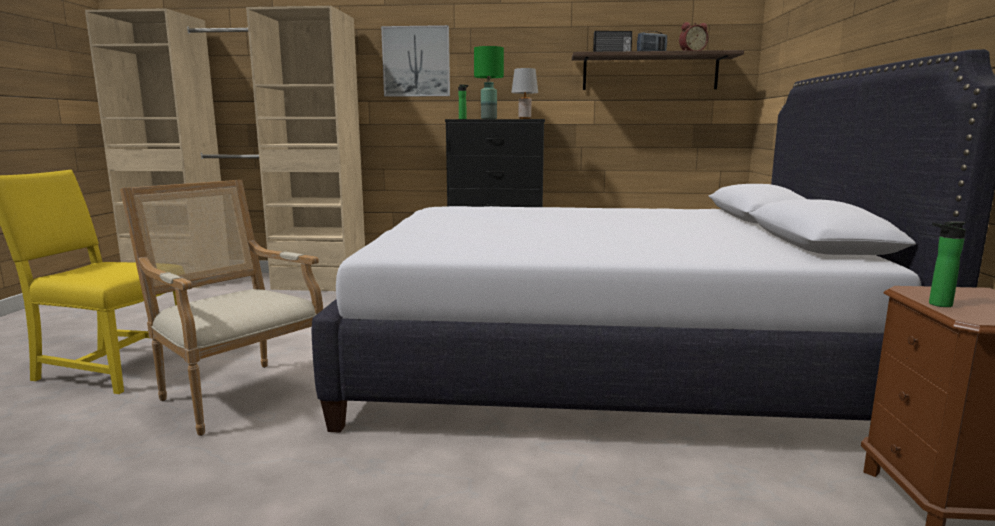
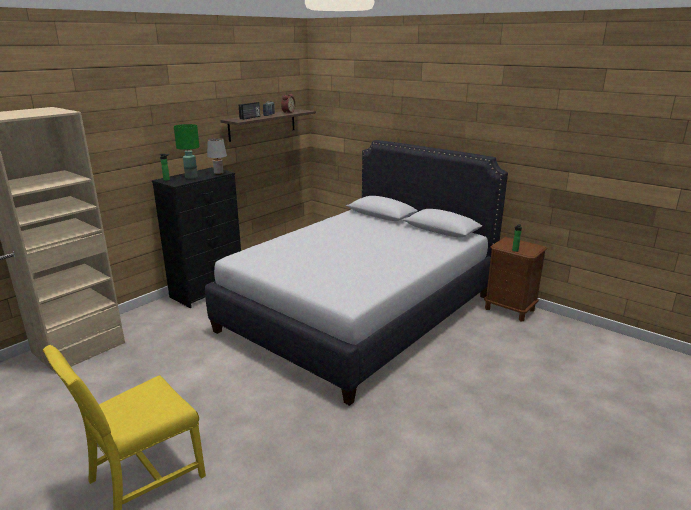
camera: 55 degrees left, 10 degrees up
(237, 393) = (264, 426): armchair -> none
(416, 61) = (112, 138): picture -> none

